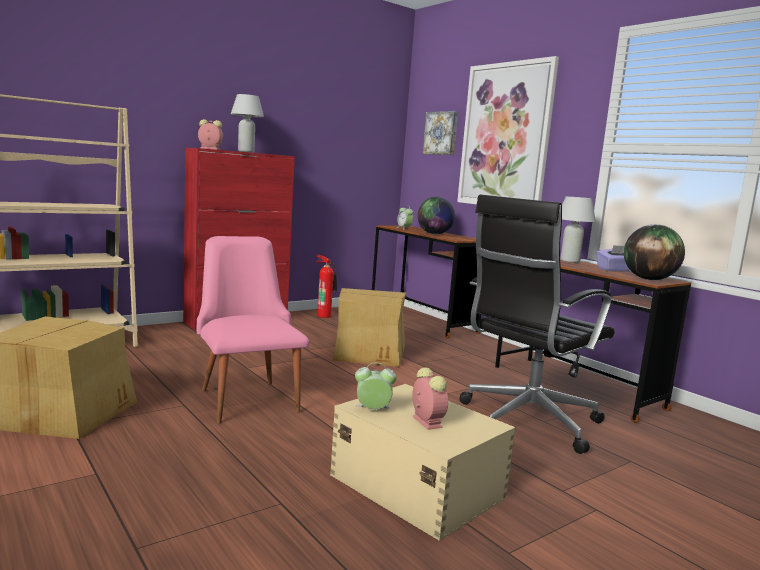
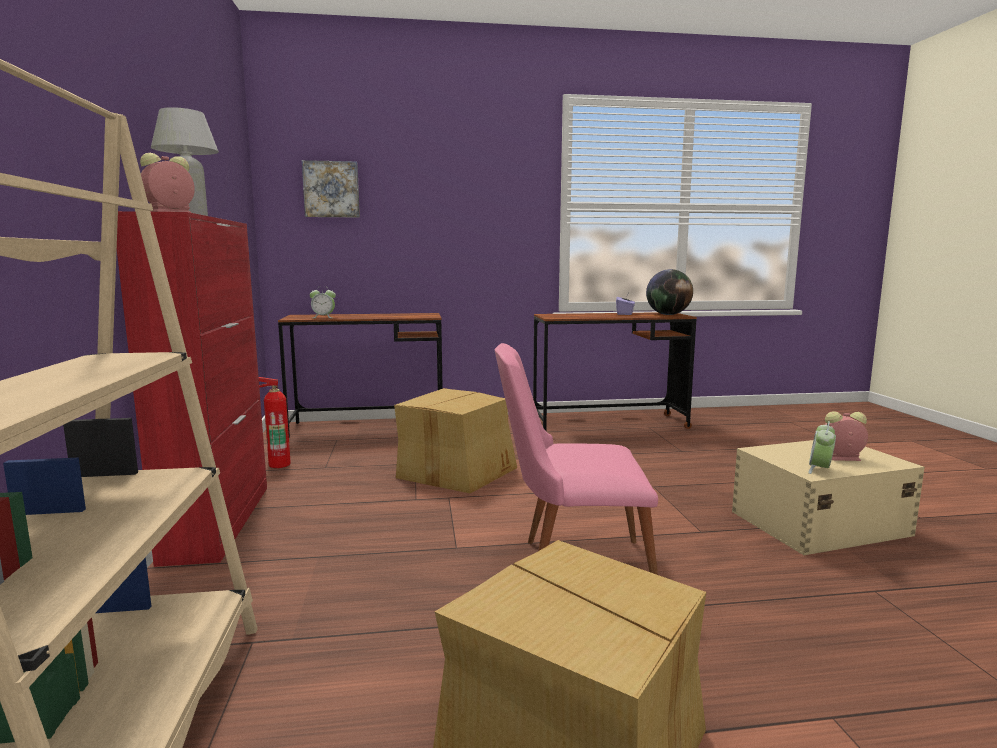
camera: 60 degrees left, 0 degrees up
(434, 234) = (380, 316): globe -> none
(505, 136) = (440, 194): picture -> none
(526, 422) = (681, 456): black office chair -> none
(570, 261) = (579, 314): white table lamp -> none

